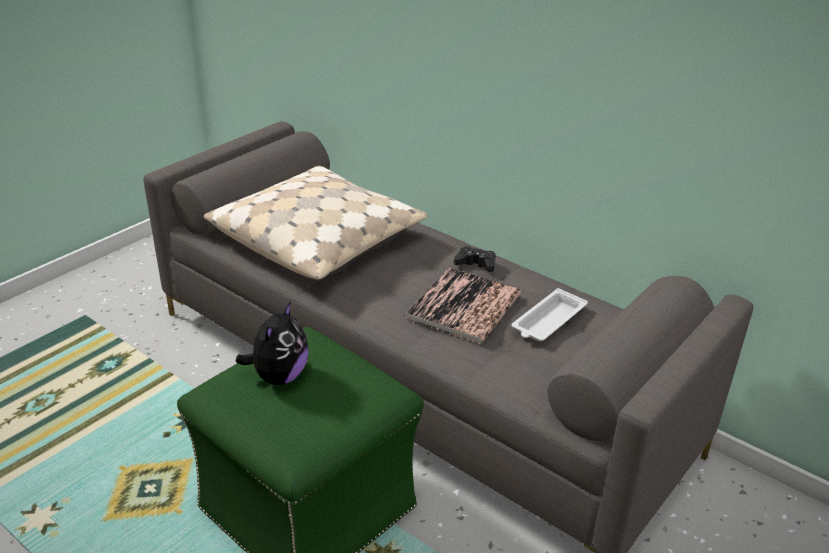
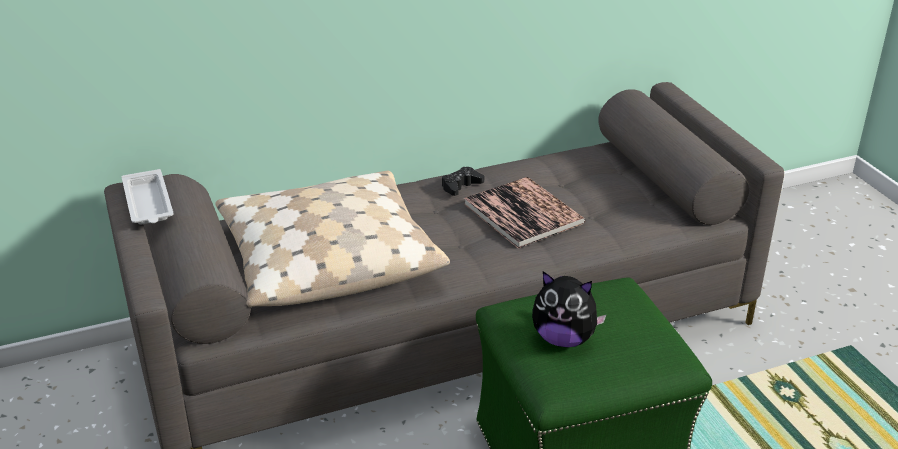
camera: 60 degrees left, 0 degrees up
(279, 376) = (564, 339): plush toy -> plush toy turned 150 degrees clockwise
(548, 321) = (576, 183): white tray -> white tray (148, 203)

